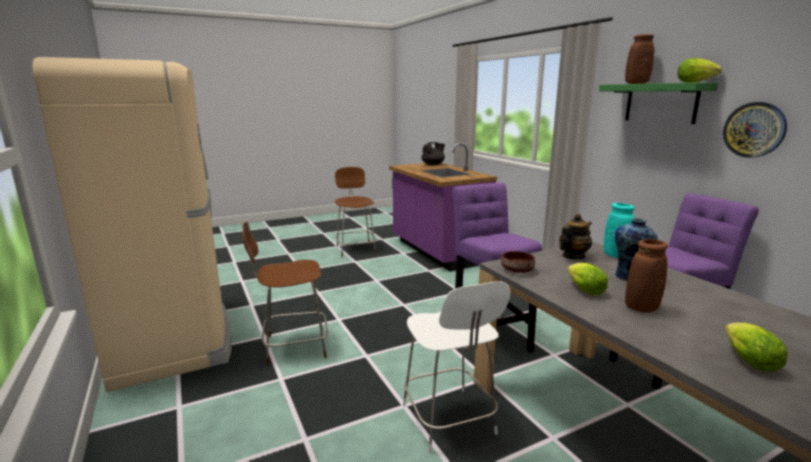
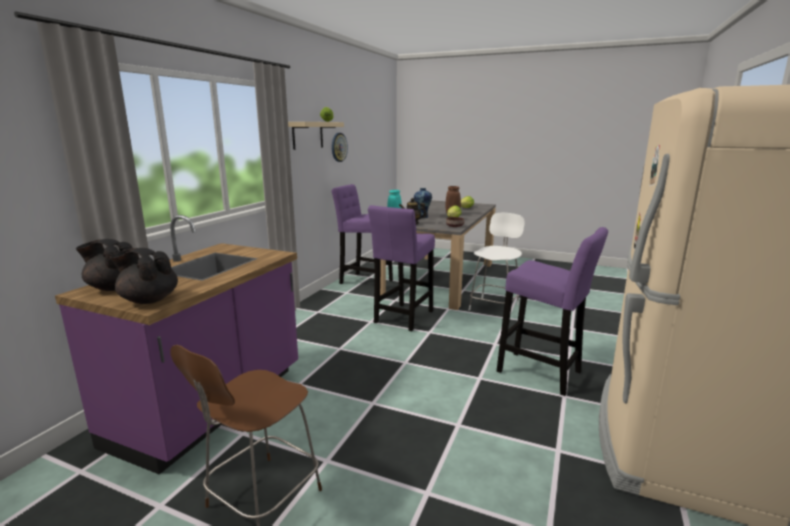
camera: 130 degrees left, 0 degrees up
(293, 346) = (543, 374): brown chair -> purple stool
(406, 166) = (149, 300): none -> black teapot
(636, 83) = (308, 121): brown vase -> none
(661, 103) = (307, 135): green shelf -> beige shelf

